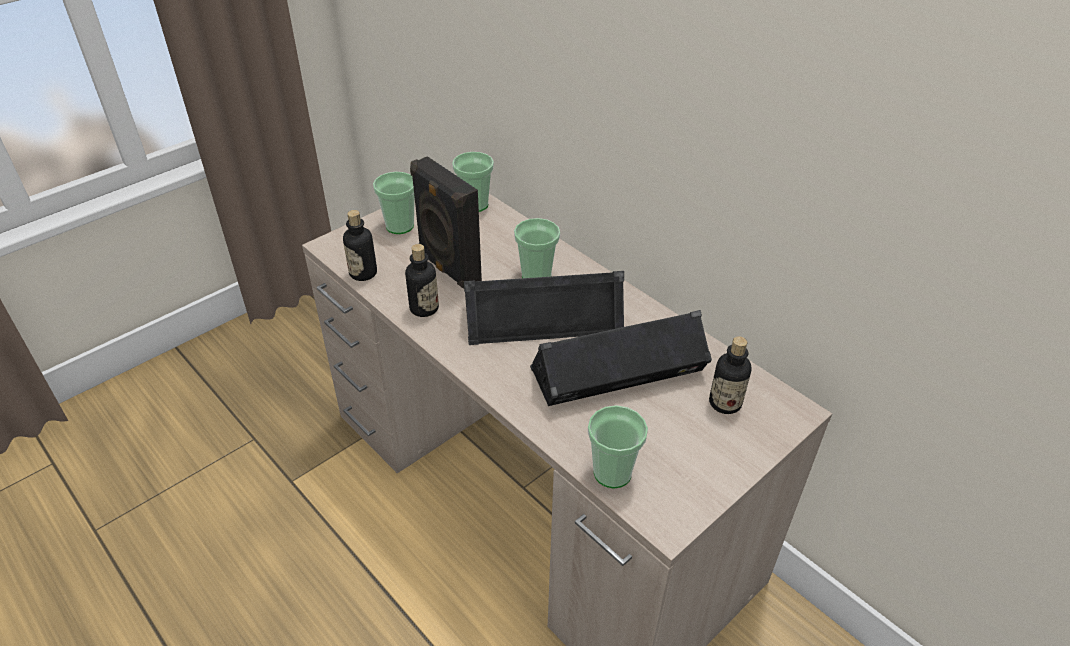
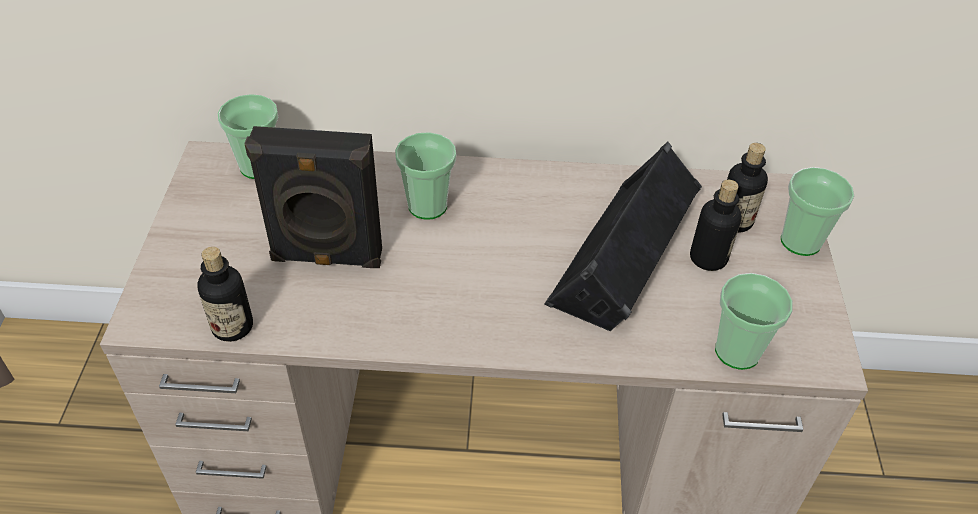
camera: 45 degrees left, 5 degrees up
(399, 226) = (201, 243): cup -> cup (800, 241)
(424, 308) = (359, 319): bottle -> bottle (708, 258)
(543, 316) = (488, 244): black speaker -> none

